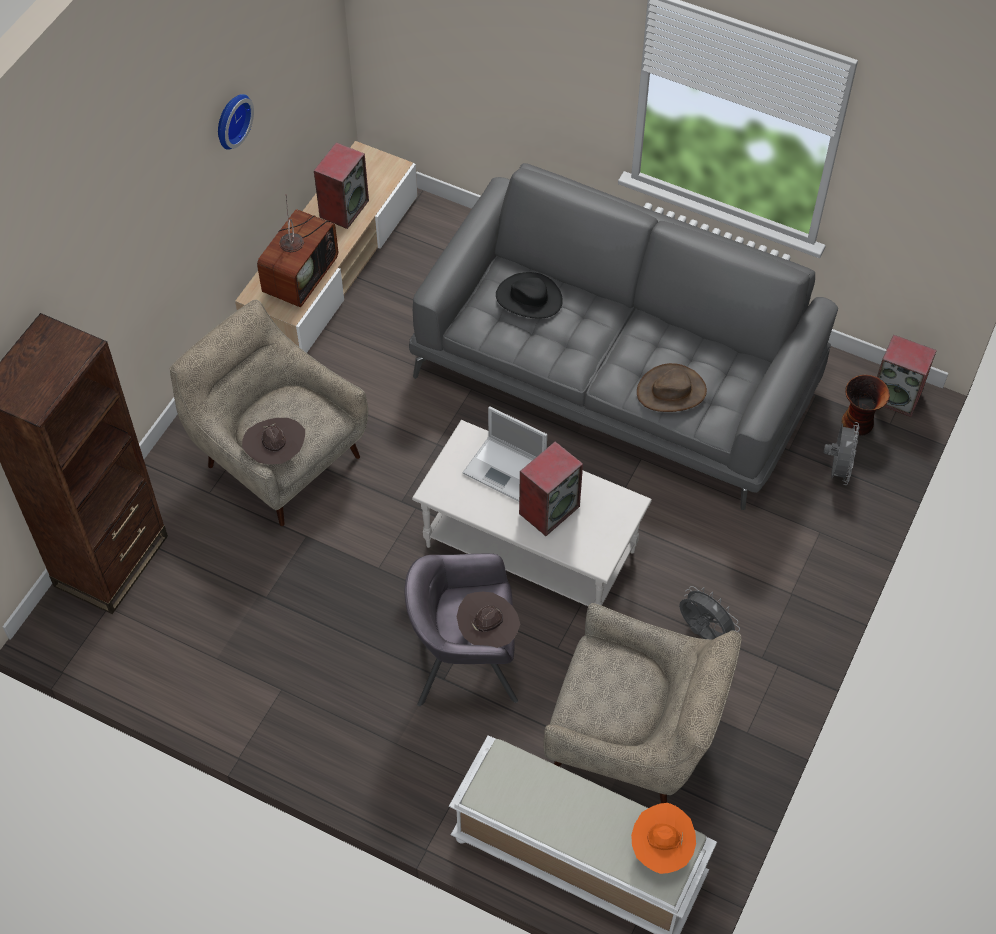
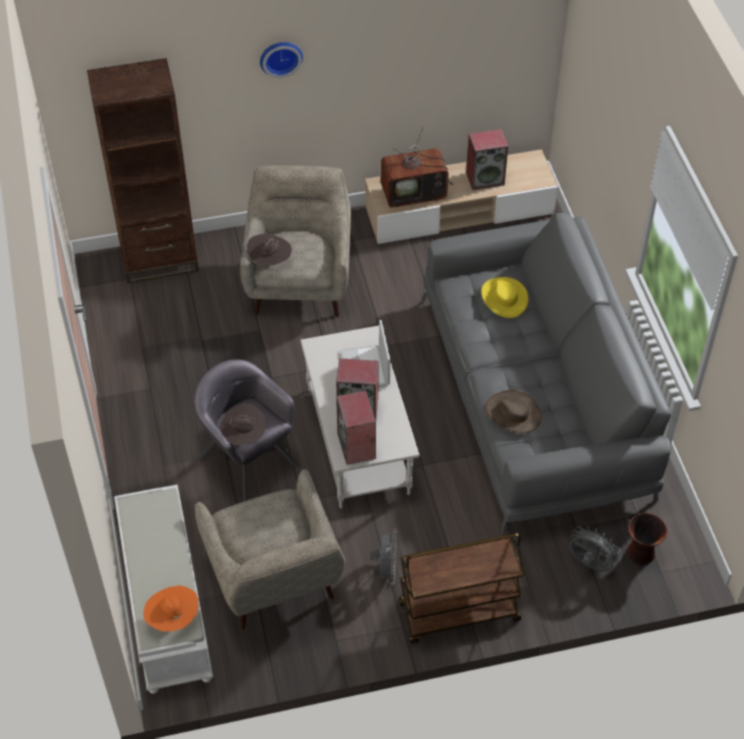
camera: 50 degrees right, 5 degrees down
(230, 120) = (402, 49): wall clock -> wall clock (280, 57)
(529, 298) = (504, 298): black hat -> yellow hat
(801, 609) = (458, 613): none -> brown cart
(837, 469) = (590, 565): grey fan -> grey fan turned 120 degrees counterclockwise
(896, 396) = (688, 562): speaker -> speaker (357, 446)

